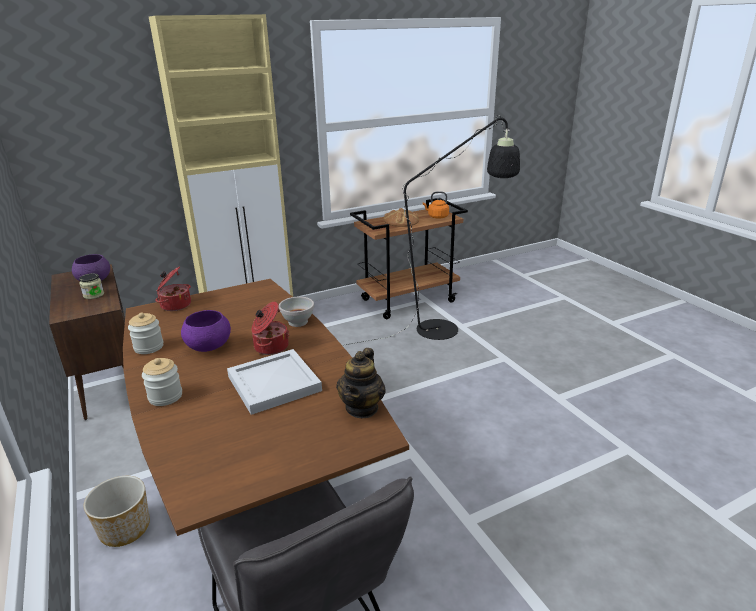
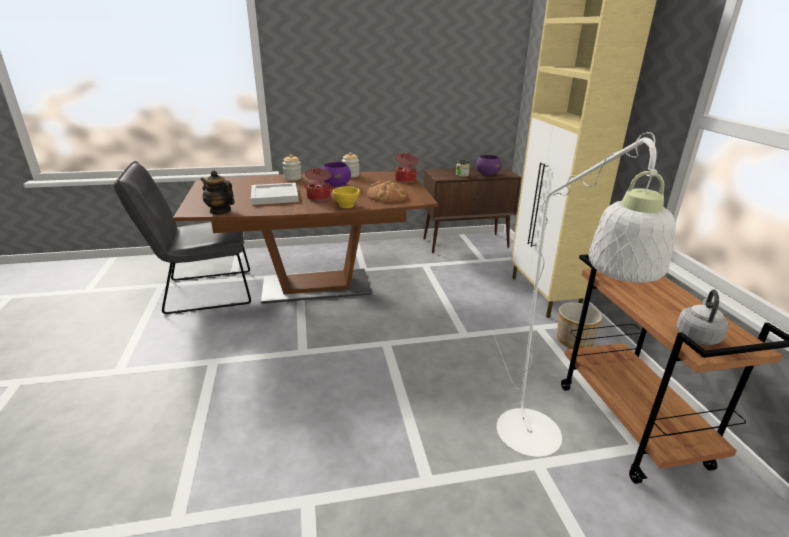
camera: 105 degrees right, 0 degrees up
(125, 529) = (319, 252): planter -> planter (573, 340)
(298, 322) = (346, 205): white bowl -> yellow bowl
(401, 221) = (655, 297): bread -> bread (387, 196)
(437, 217) = (697, 335): orange kettle -> grey kettle
(447, 327) = (534, 445): black floor lamp -> white floor lamp

